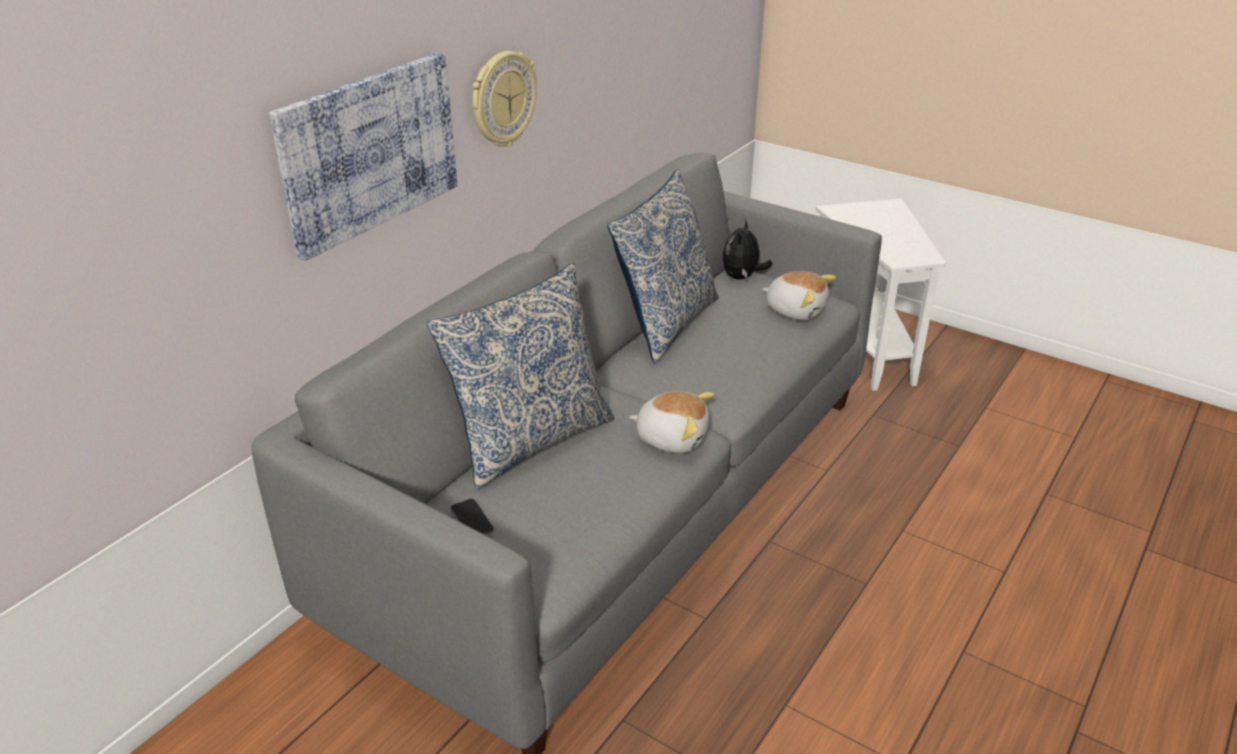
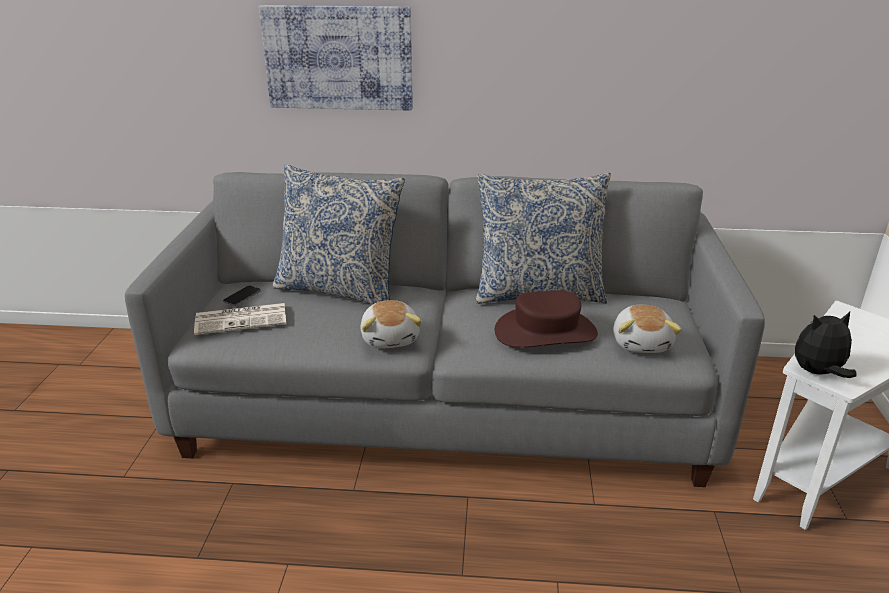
camera: 60 degrees right, 5 degrees down
(502, 99) = (477, 63): wall clock -> none
(536, 532) = (242, 319): none -> newspaper
(742, 277) = (661, 306): plush toy -> plush toy (818, 373)
(742, 346) = (545, 332): none -> brown hat

